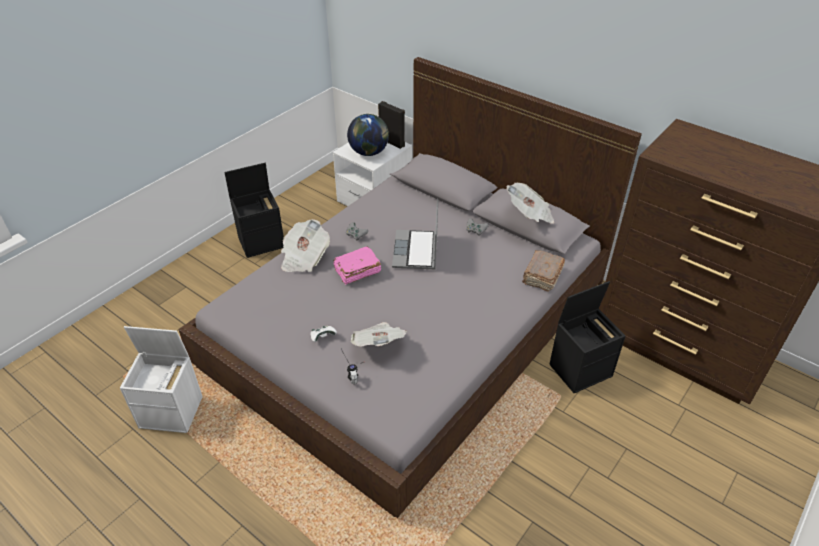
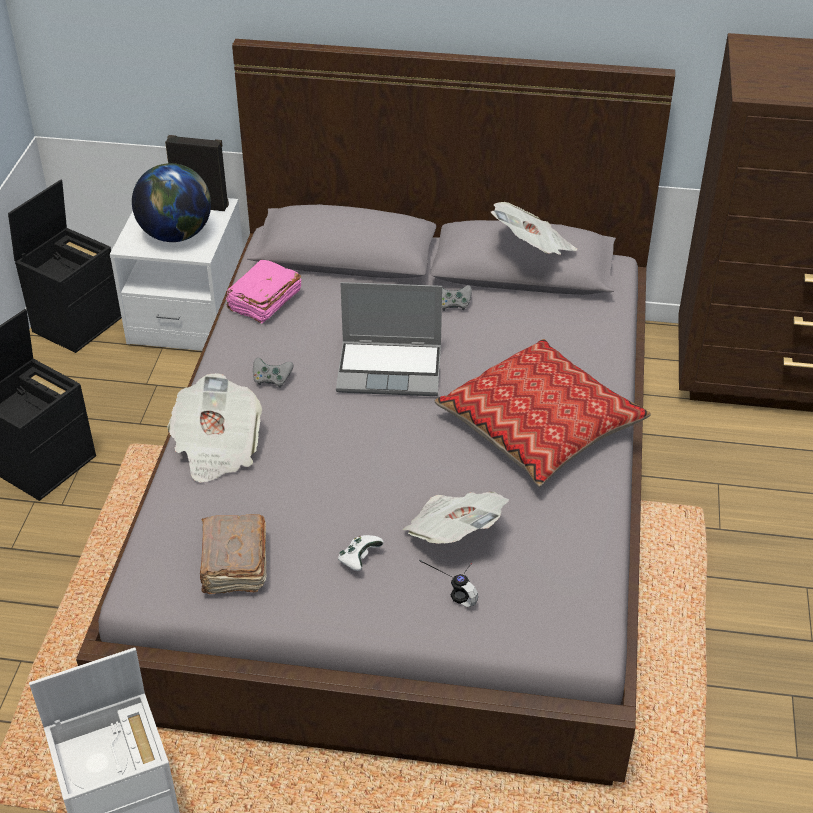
camera: 30 degrees left, 0 degrees up
(356, 271) = (325, 436): pink book -> pink book (263, 302)
(416, 251) = (391, 369): laptop -> laptop turned 60 degrees counterclockwise
(468, 309) = (540, 426): none -> pillow
(542, 277) = (602, 338): brown book -> brown book (233, 565)
(581, 369) = (699, 459): black storage box -> black storage box (78, 323)

